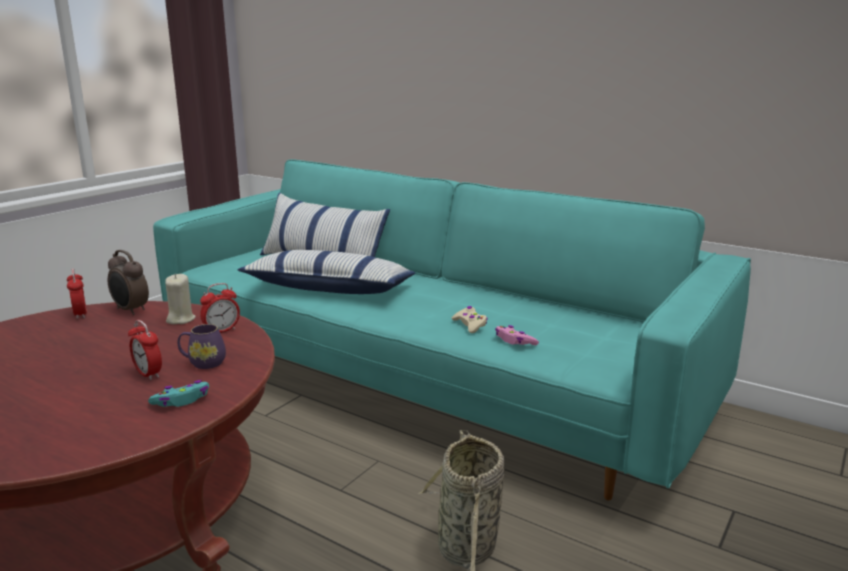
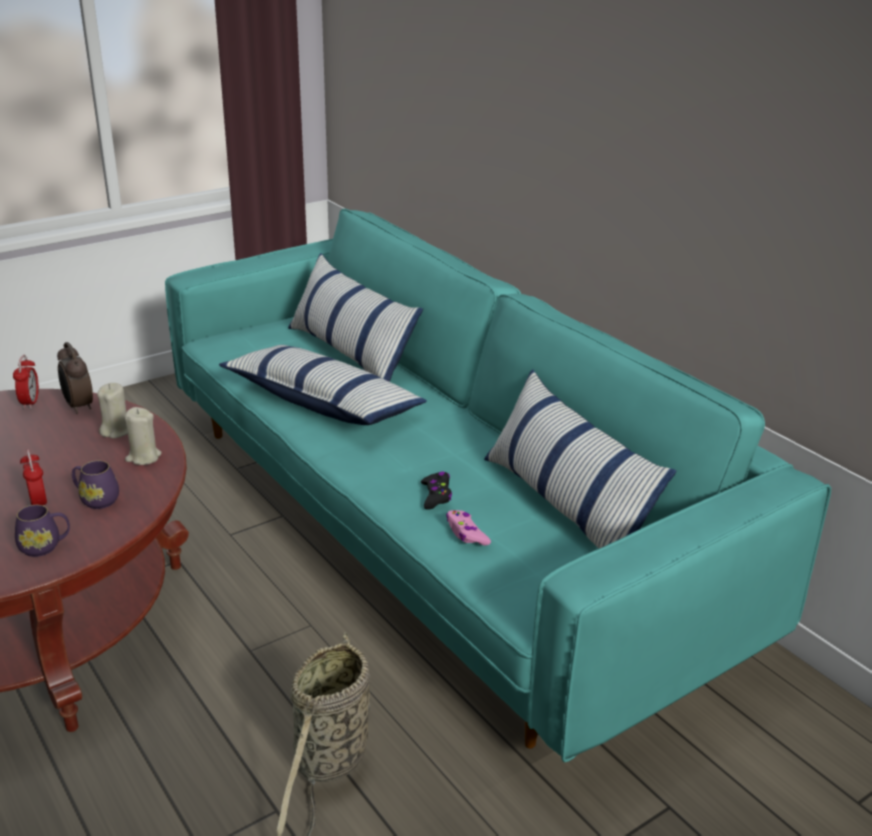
camera: 20 degrees right, 10 degrees up
(182, 401) = (45, 546): turquoise game controller -> purple mug
(222, 331) = (143, 457): alarm clock -> beige candle
(470, 325) = (436, 495): beige game controller -> black game controller
(564, 315) = (565, 505): none -> pillow

